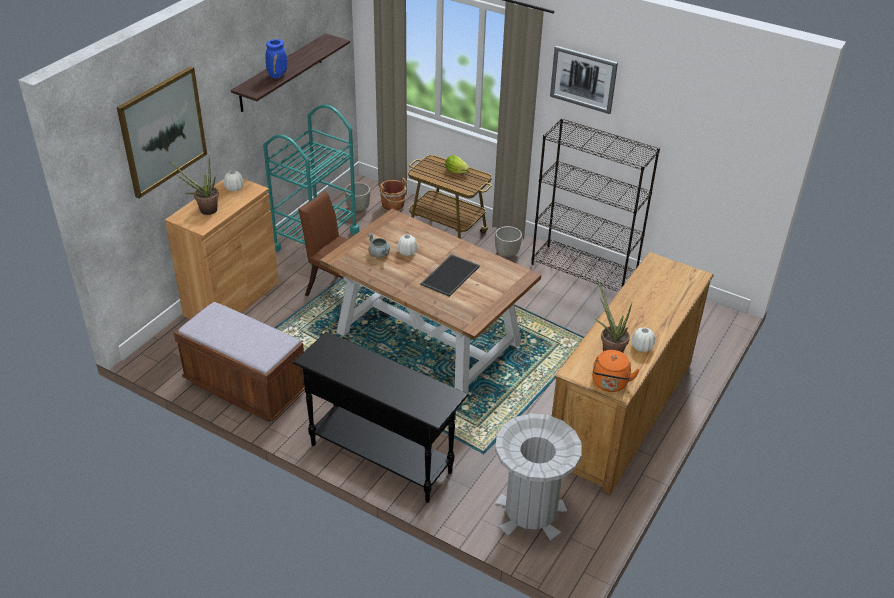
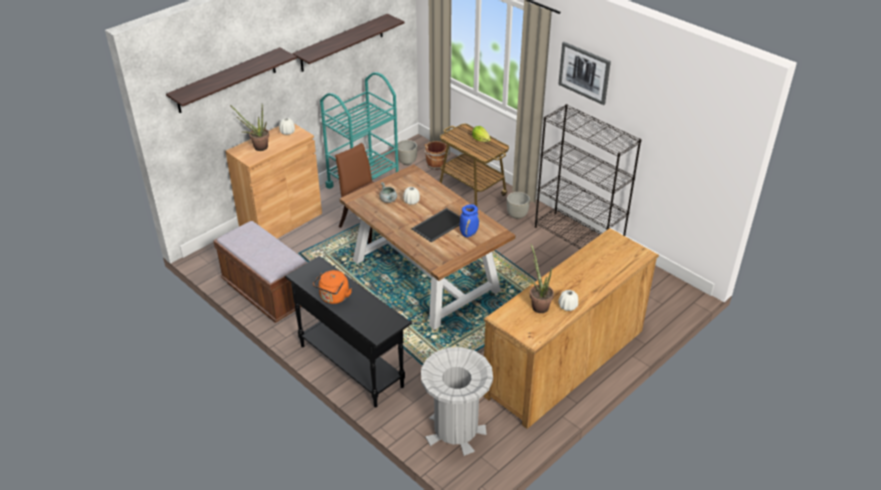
camera: 15 degrees right, 0 degrees up
(162, 131) = (227, 80): picture -> shelf
(277, 75) = (333, 44): blue vase -> blue vase (469, 233)
(610, 384) = (526, 333): orange kettle -> orange kettle (333, 298)

